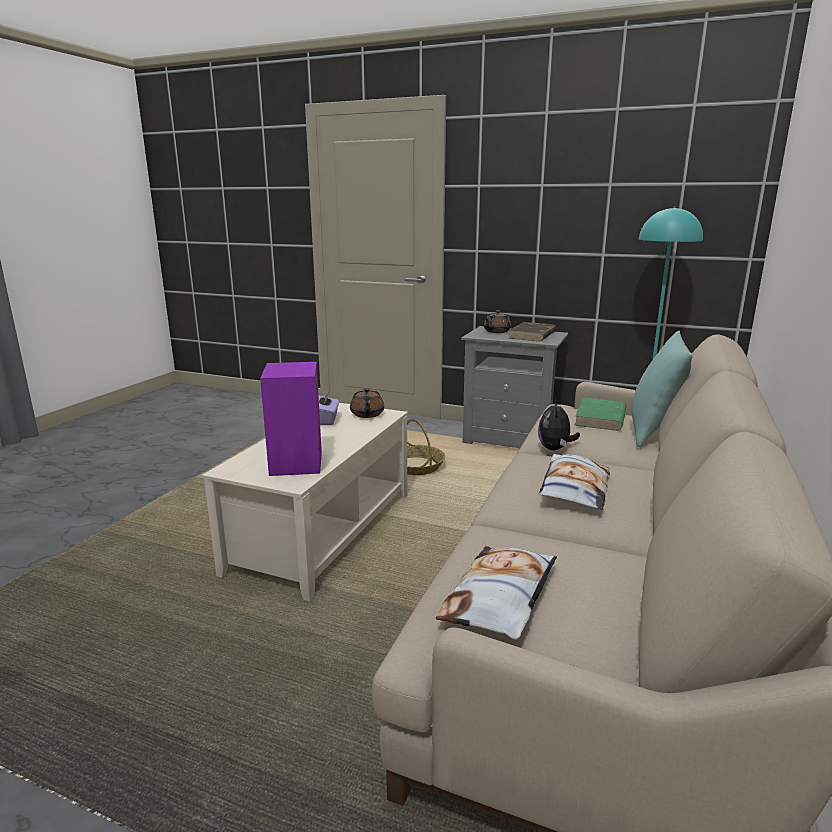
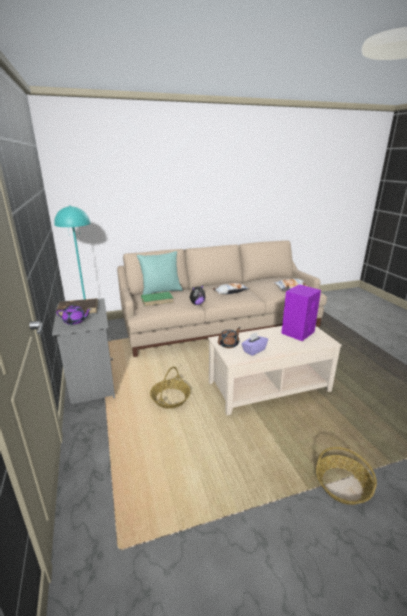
camera: 130 degrees left, 5 degrees up
(161, 493) = (342, 485): none -> basket
(496, 331) = (75, 321): brown teapot -> purple teapot

